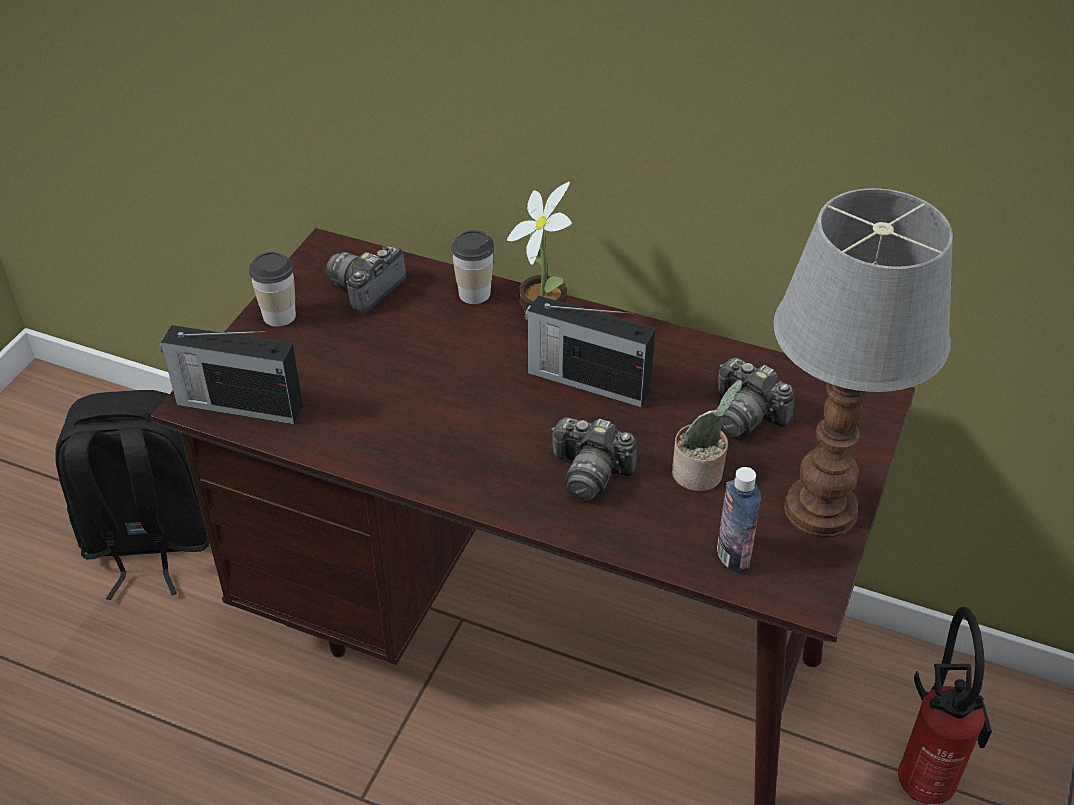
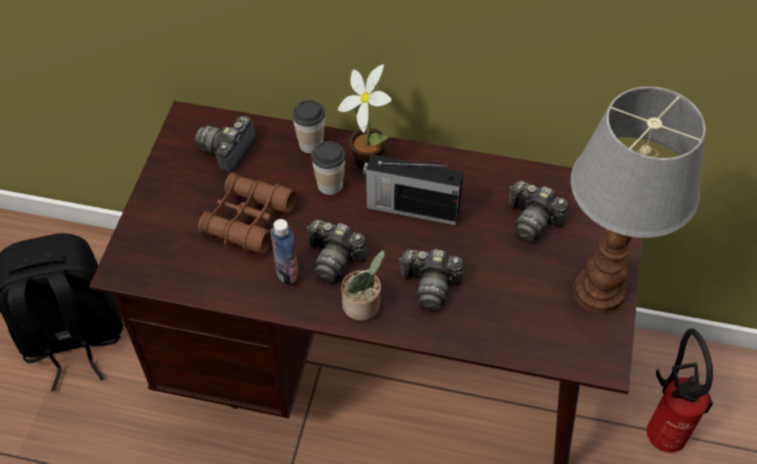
camera: 10 degrees left, 10 degrees up
(237, 404) = (153, 267): radio -> none
(279, 316) = (166, 184): cup -> cup (330, 185)
(371, 367) = (248, 220): none -> brown binoculars
(471, 424) = (334, 258): none -> camera
(700, 474) = (509, 275): potted plant -> potted plant (364, 305)
(733, 556) = (545, 338): bottle -> bottle (287, 273)

